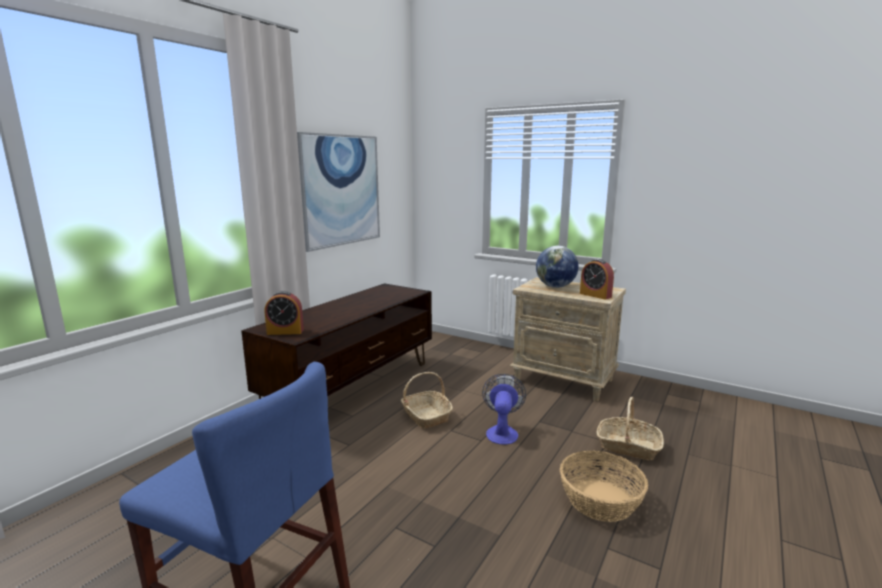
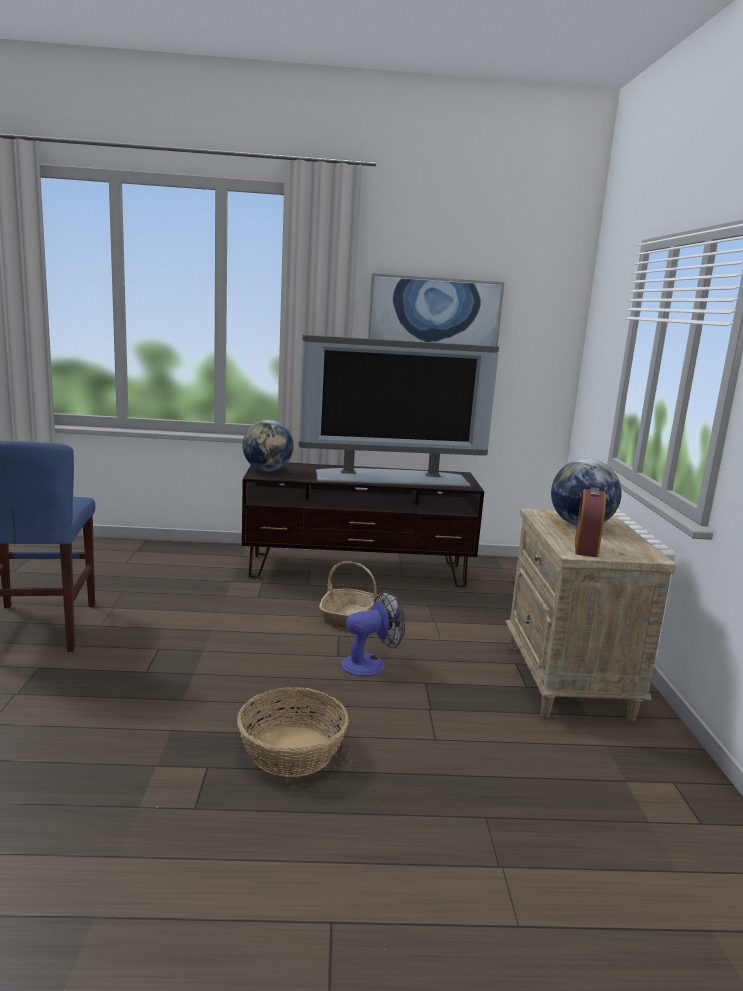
camera: 55 degrees right, 0 degrees up
(285, 332) = (267, 470): alarm clock -> globe
(367, 302) = (391, 477): none -> television
(628, 446) = (441, 758): basket -> none

